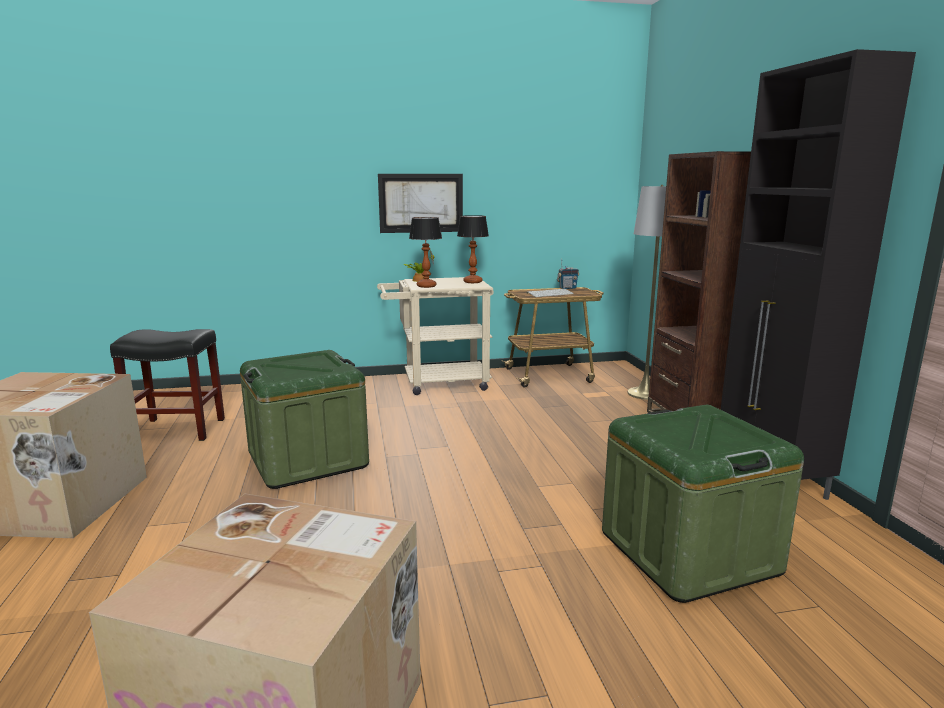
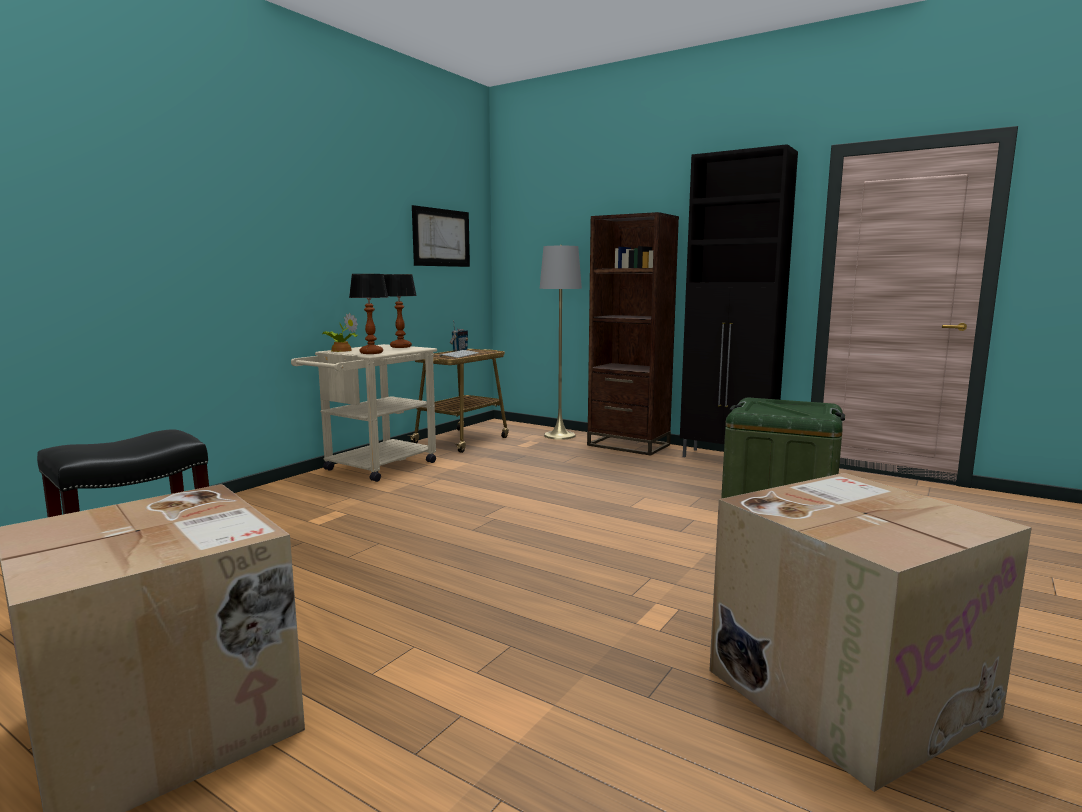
camera: 45 degrees left, 5 degrees down
(308, 459) = (402, 557): green storage box -> none
(421, 203) = (324, 261): picture -> picture (441, 237)

